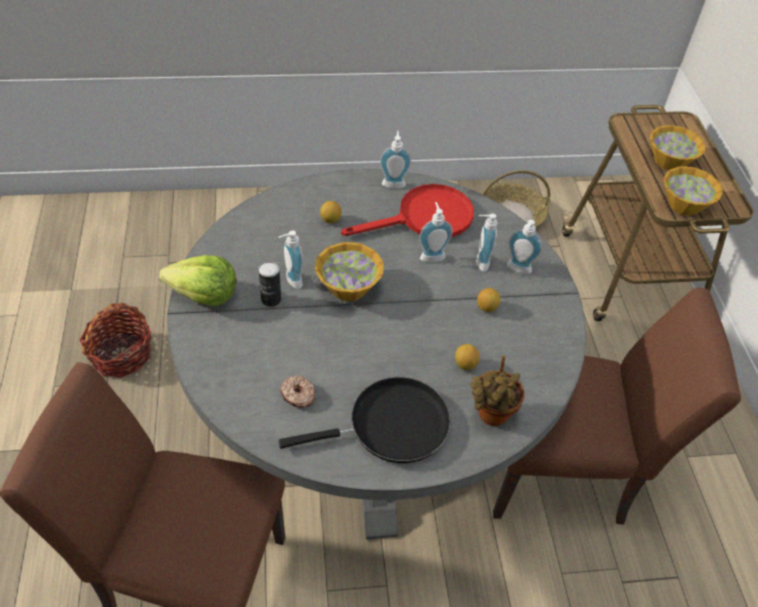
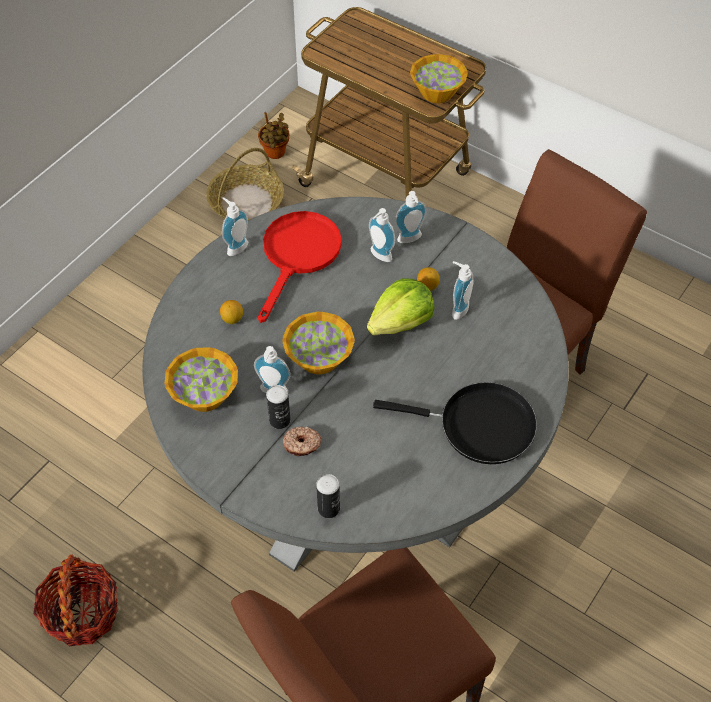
camera: 45 degrees left, 5 degrees up
(204, 295) = (226, 465): lettuce -> lettuce (401, 322)
(220, 377) = (328, 508): none -> can
(298, 396) = (396, 467): donut -> donut (302, 445)
(391, 426) = (479, 426): black frying pan -> black frying pan turned 75 degrees clockwise
(431, 255) = (341, 281): soap dispenser -> soap dispenser (457, 308)
(465, 364) = (467, 340): lemon -> none
(490, 416) = (525, 359): potted plant -> potted plant (275, 154)
(669, 161) = (386, 63): bowl -> bowl (205, 395)

